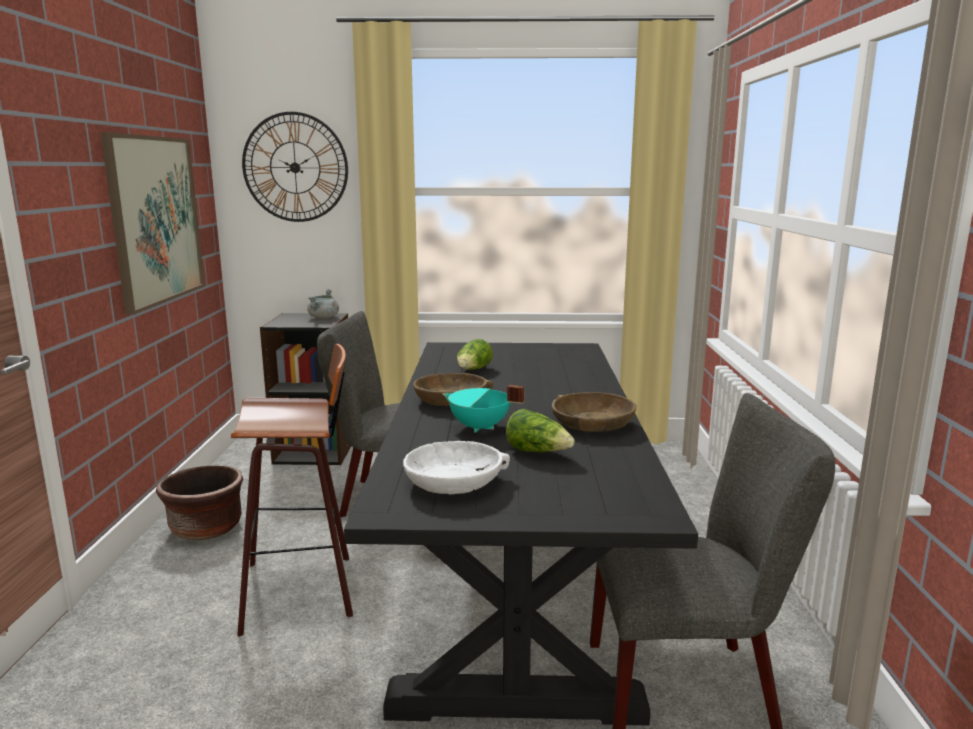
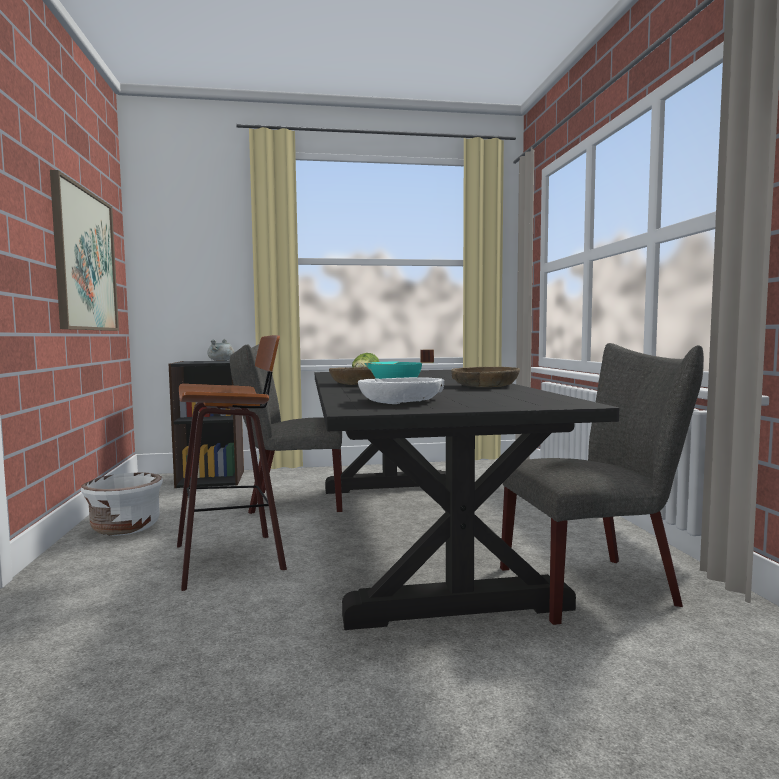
camera: 10 degrees left, 10 degrees down
(206, 528) = (125, 528): brown planter -> white planter
(295, 167) = (197, 241): wall clock -> none
(538, 452) = (455, 393): lettuce -> none

